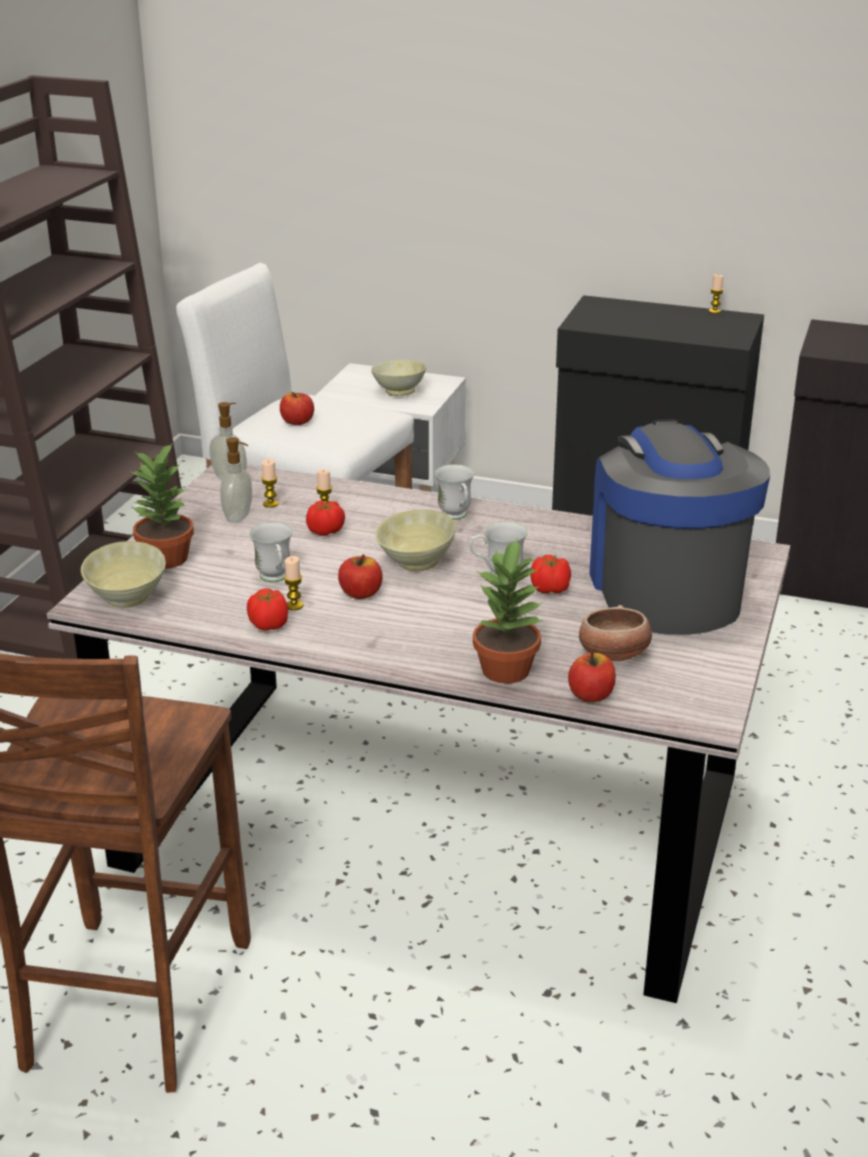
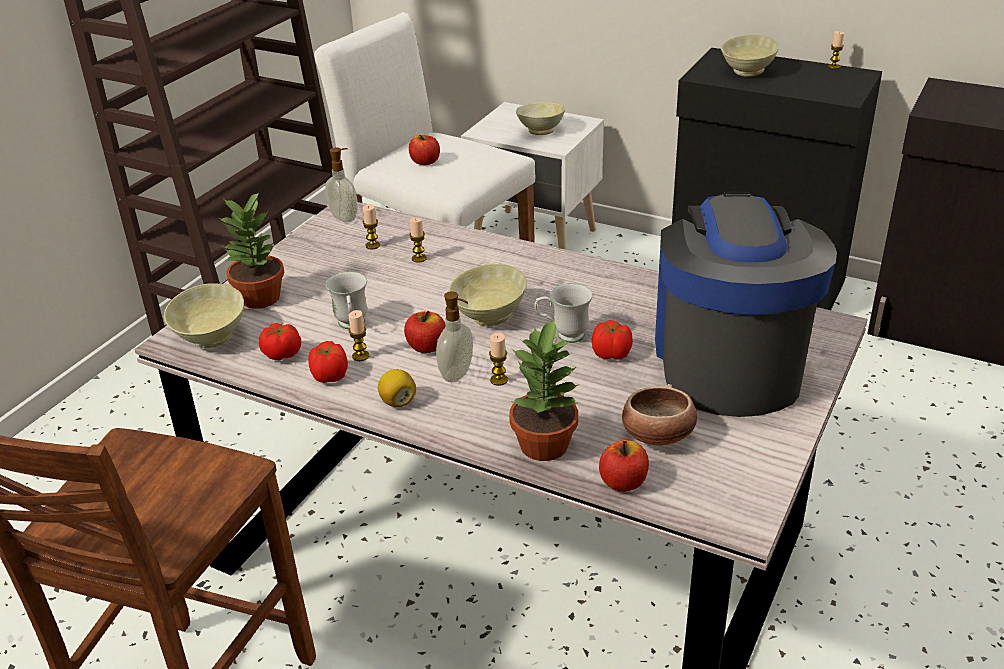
camera: 10 degrees right, 5 degrees up
(239, 517) = (340, 258): soap dispenser -> soap dispenser (457, 374)
(325, 531) = (414, 277): tomato -> tomato (282, 354)
(347, 643) = (398, 401): none -> lemon
(444, 618) = (499, 380): none -> candle
(456, 517) = (541, 269): white mug -> none
(626, 319) = (746, 72): none -> beige bowl

